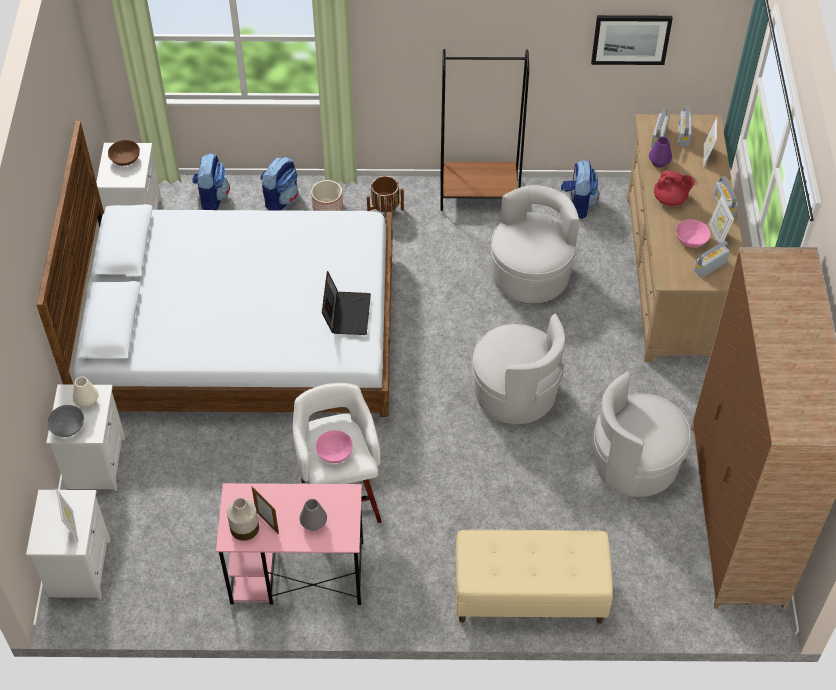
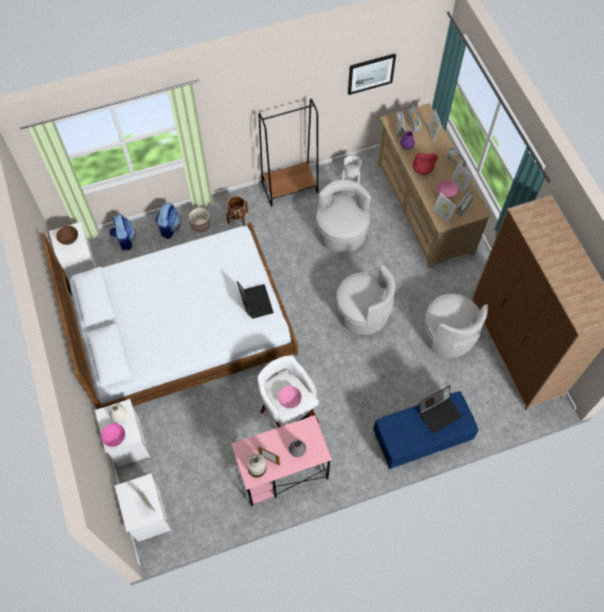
camera: 20 degrees left, 10 degrees up
(68, 427) = (115, 437): grey bowl -> pink bowl
(529, 595) = (421, 438): beige bench -> blue bench
(560, 551) = (439, 413): none -> laptop
(578, 204) = (351, 177): backpack -> white planter
(636, 463) = (448, 335): white armchair -> white armchair turned 90 degrees counterclockwise
(673, 268) = (442, 215): none -> picture frame

